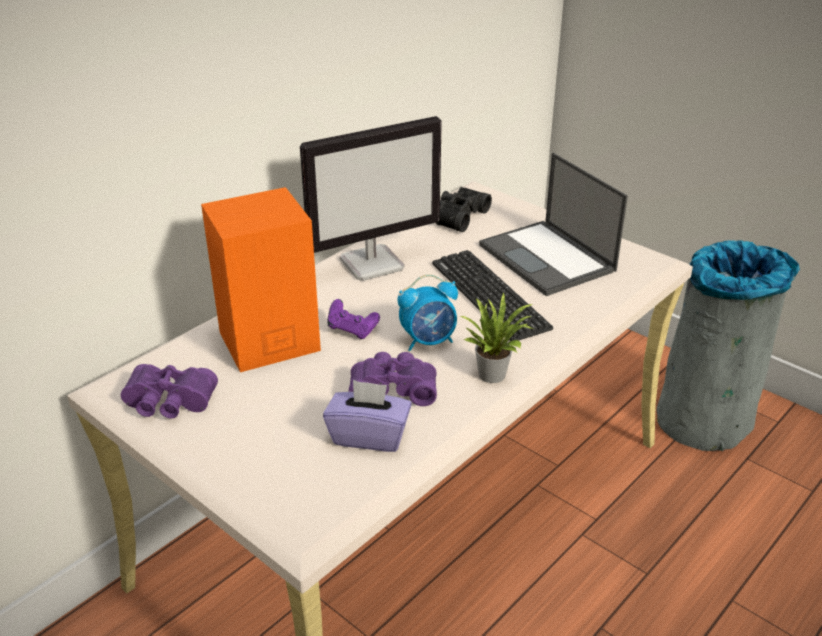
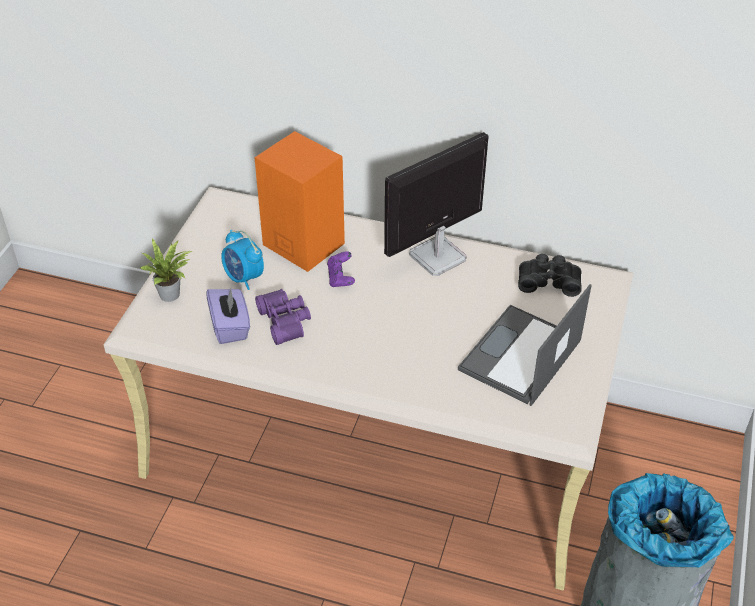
camera: 65 degrees right, 10 degrees up
(168, 404) = (215, 228): purple binoculars -> none
(372, 263) = (436, 257): monitor -> monitor turned 105 degrees clockwise
(429, 341) = (351, 321): alarm clock -> alarm clock (244, 278)
(489, 295) = (435, 336): keyboard -> none
(493, 372) = (333, 367): potted plant -> potted plant (172, 295)

